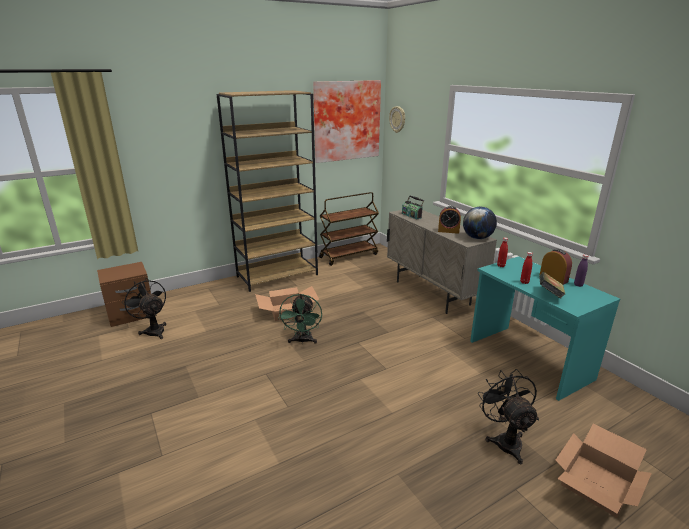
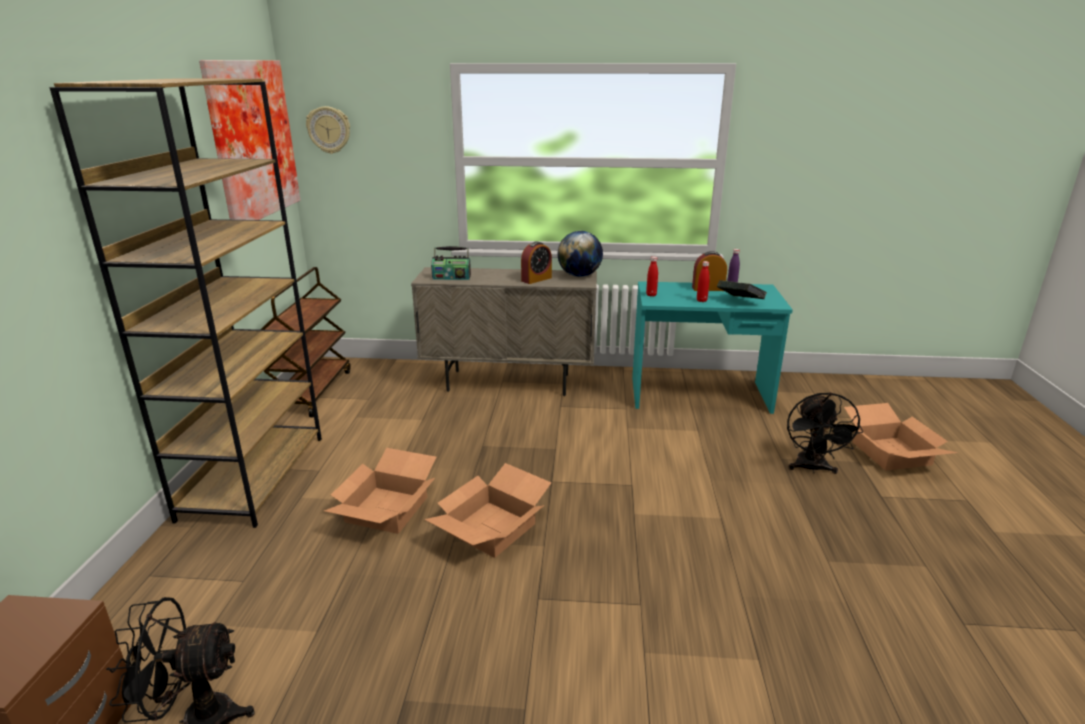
camera: 55 degrees left, 0 degrees up
(302, 341) = (491, 527): green fan -> cardboard box
(505, 440) = (812, 468): black fan -> black fan turned 105 degrees counterclockwise

